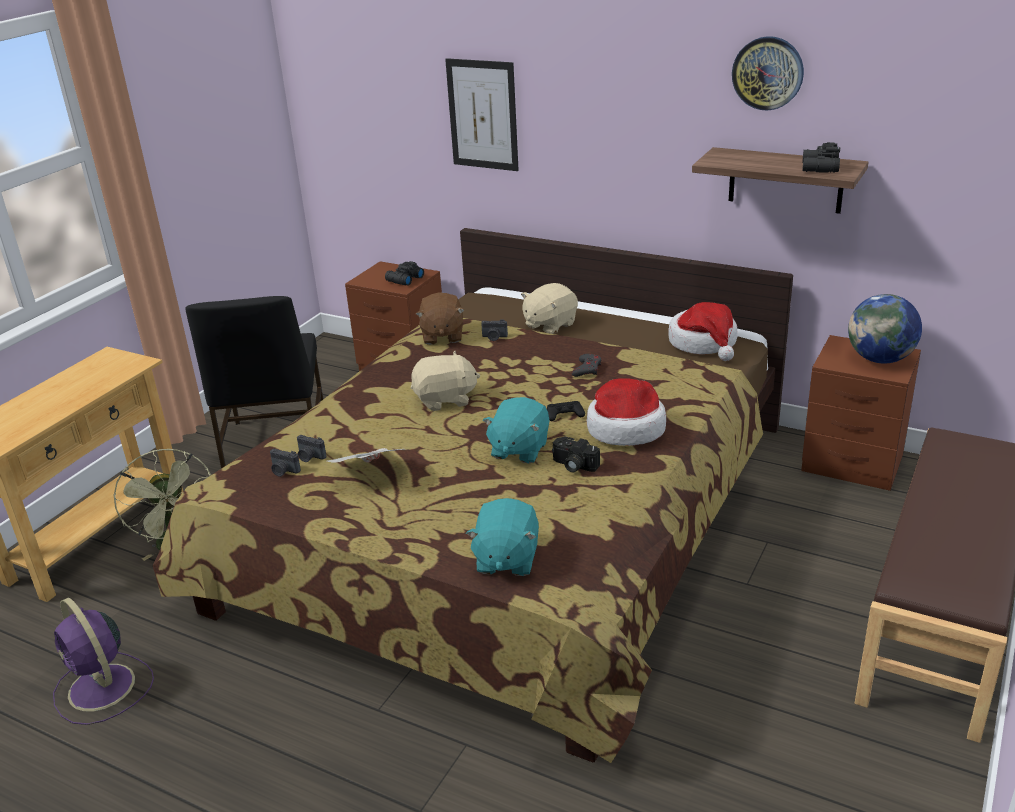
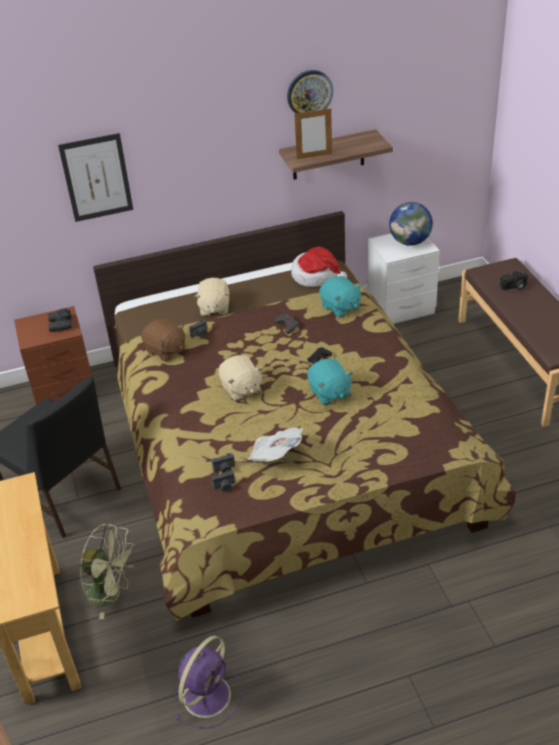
camera: 45 degrees left, 10 degrees up
(103, 689) = (208, 694): purple fan -> purple fan turned 60 degrees counterclockwise
(445, 400) = (241, 389): beige plush toy -> beige plush toy turned 120 degrees clockwise
(506, 559) = (414, 451): turquoise plush toy -> turquoise plush toy (340, 307)
(573, 465) = (369, 384): camera -> camera (514, 287)
(625, 428) = (360, 349): hat -> none
(737, 162) = (314, 156): none -> picture frame
(818, 168) = (361, 144): black binoculars -> none
(854, 464) = (402, 308): brown nightstand -> white nightstand

